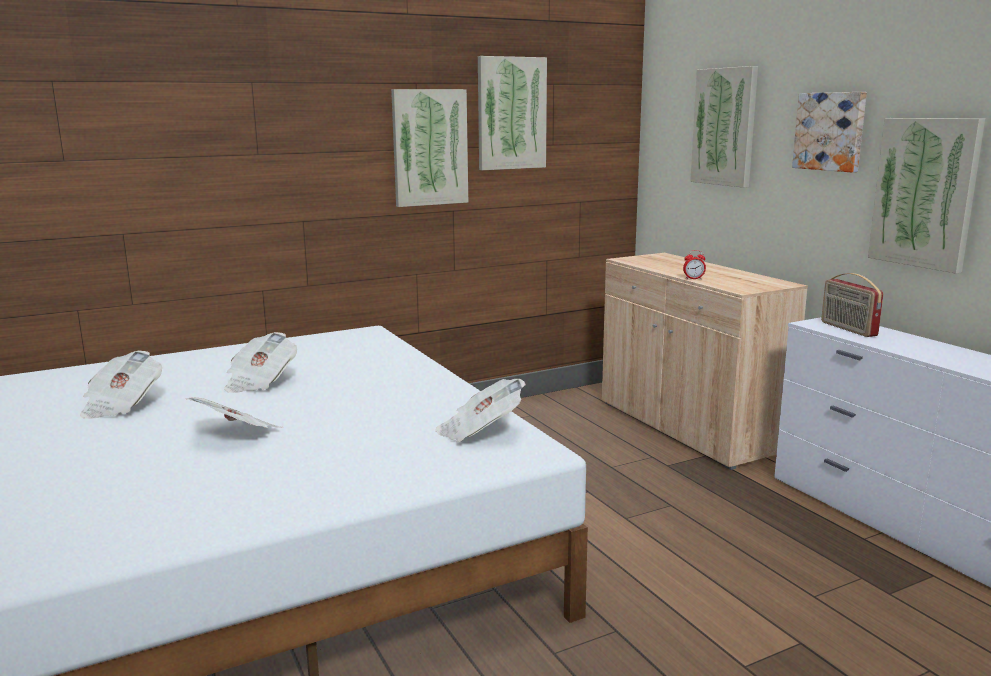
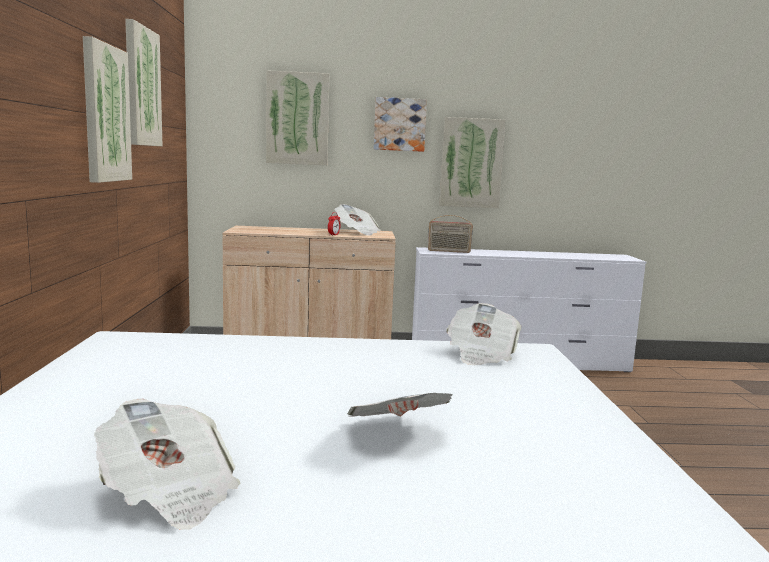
camera: 65 degrees left, 5 degrees down
(260, 382) = (215, 402): newspaper -> newspaper (357, 232)

